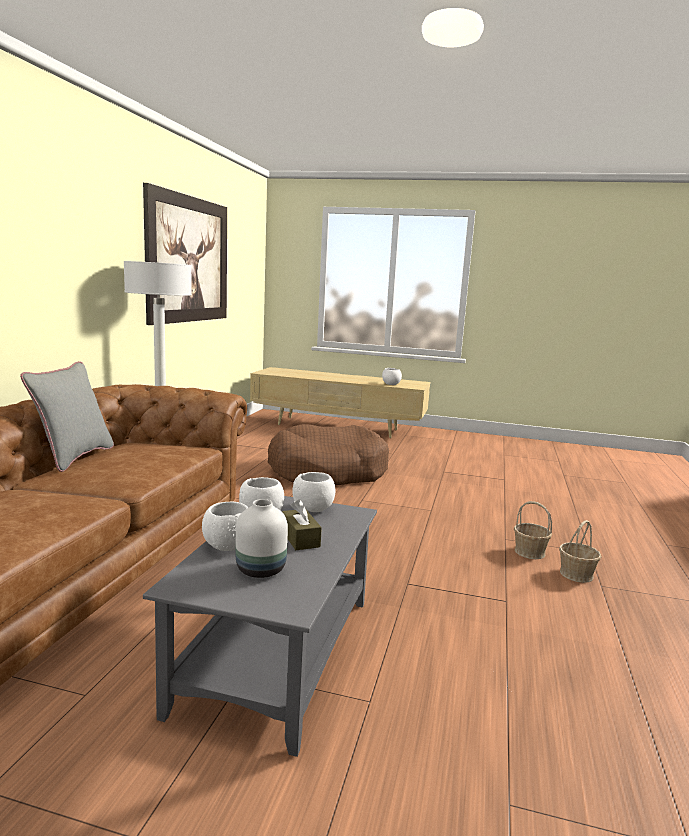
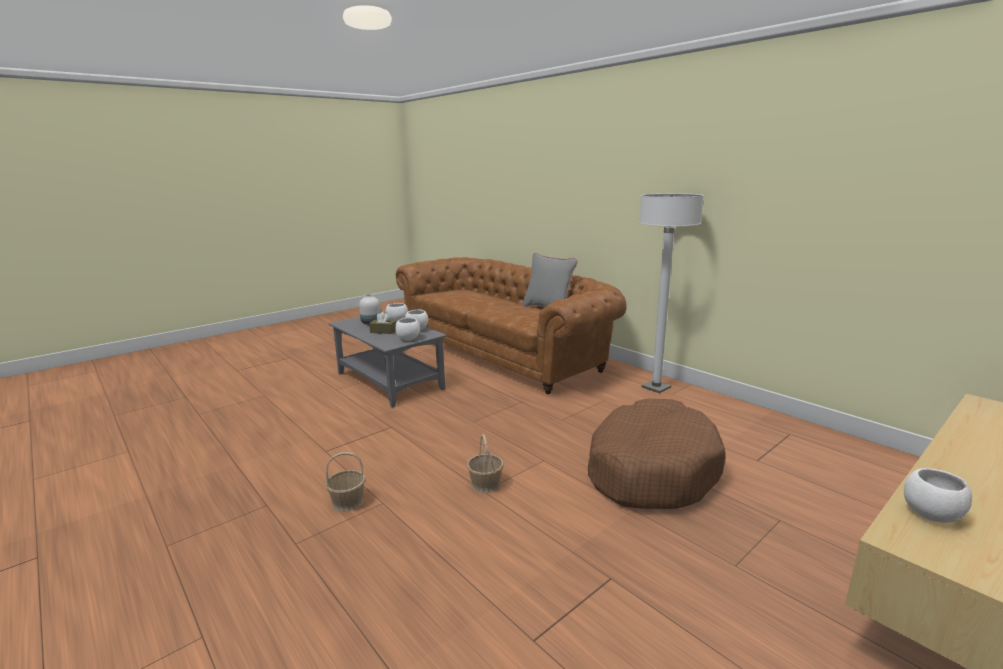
camera: 125 degrees right, 5 degrees up
(189, 260) = (819, 189): picture -> none
(576, 574) = (292, 504): basket -> basket (485, 484)

